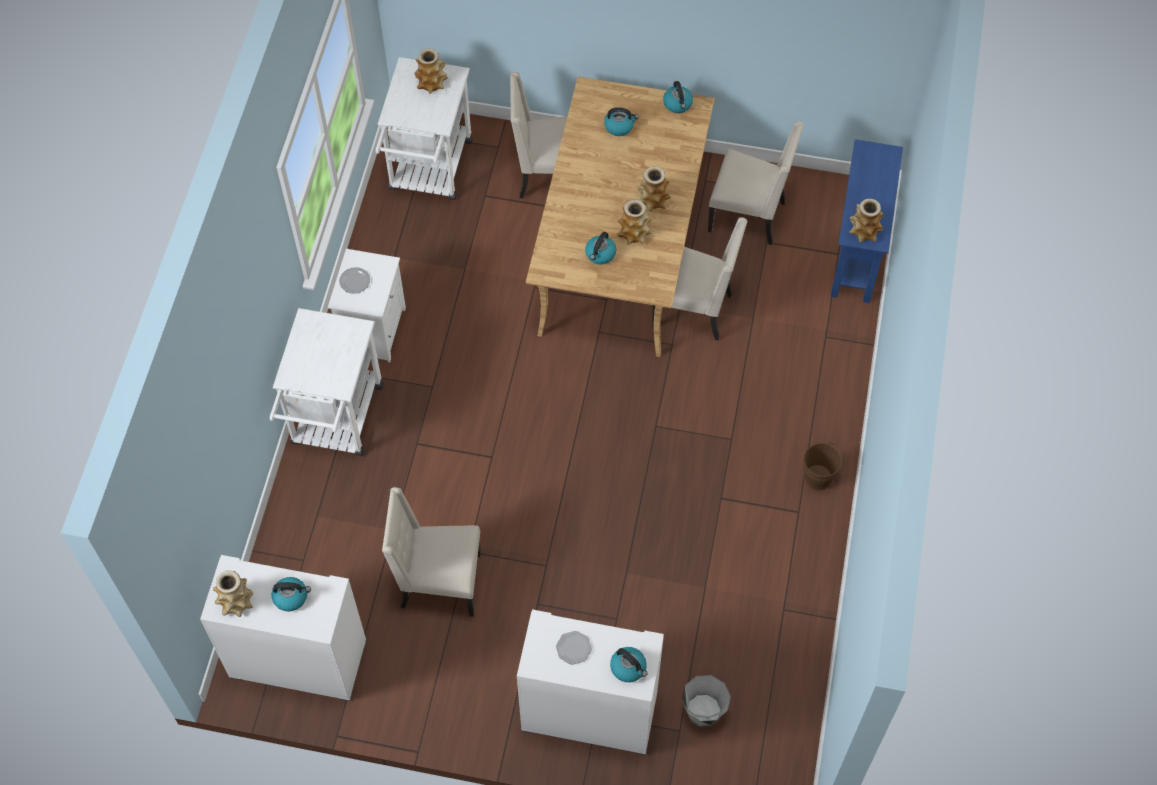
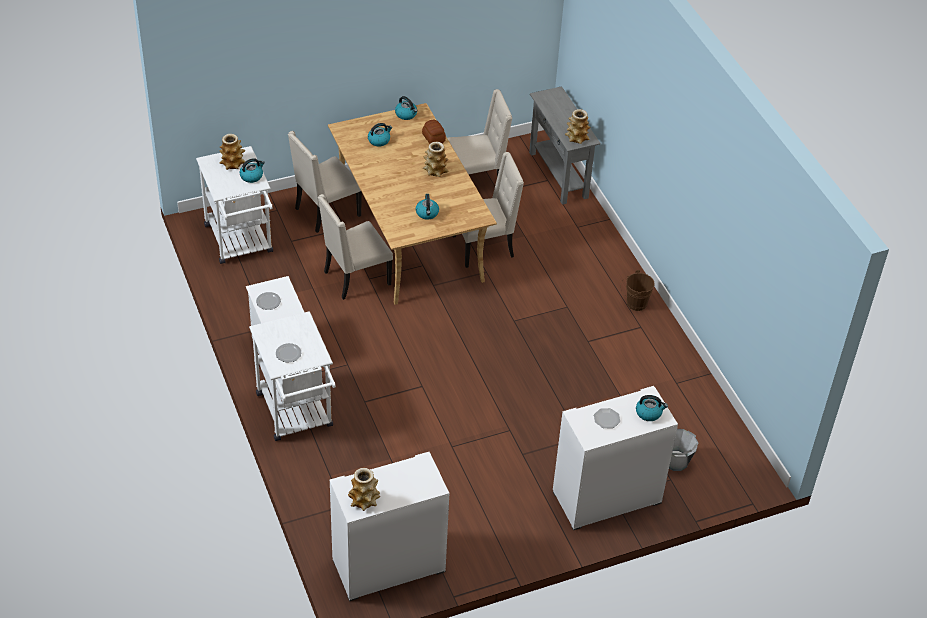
camera: 35 degrees left, 15 degrees down
(291, 597) = (400, 479): kettle -> kettle (252, 176)
(313, 365) = (289, 353): none -> plate
(438, 582) = (447, 474): beige chair -> beige chair (355, 278)
(634, 233) = (439, 193): vase -> none
(684, 153) = (433, 138): none -> bread
(856, 253) = (558, 175): blue console table -> grey console table

